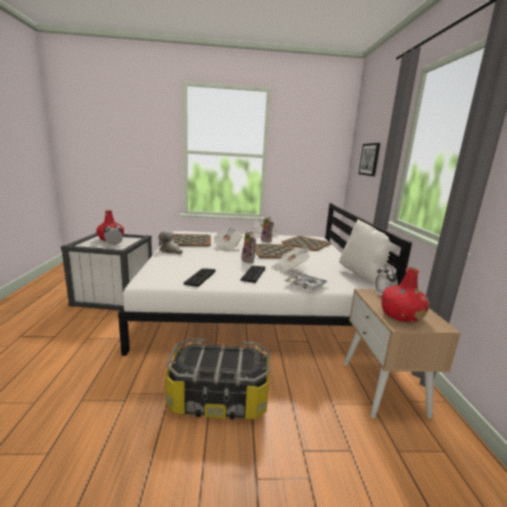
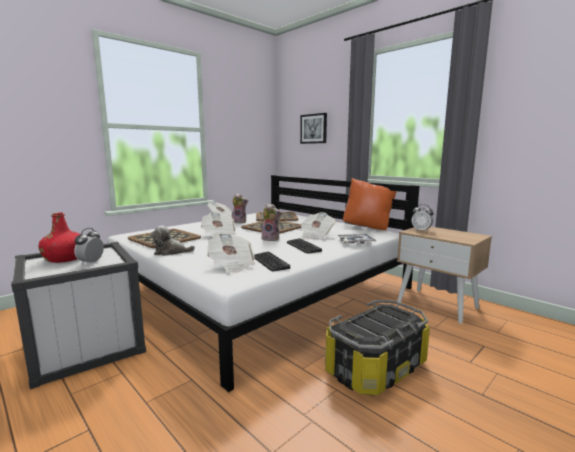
camera: 40 degrees left, 5 degrees down
(174, 271) = (231, 265): none -> newspaper
(363, 276) = (368, 227): white pillow -> orange pillow
(401, 315) = (456, 237): red bottle -> none

